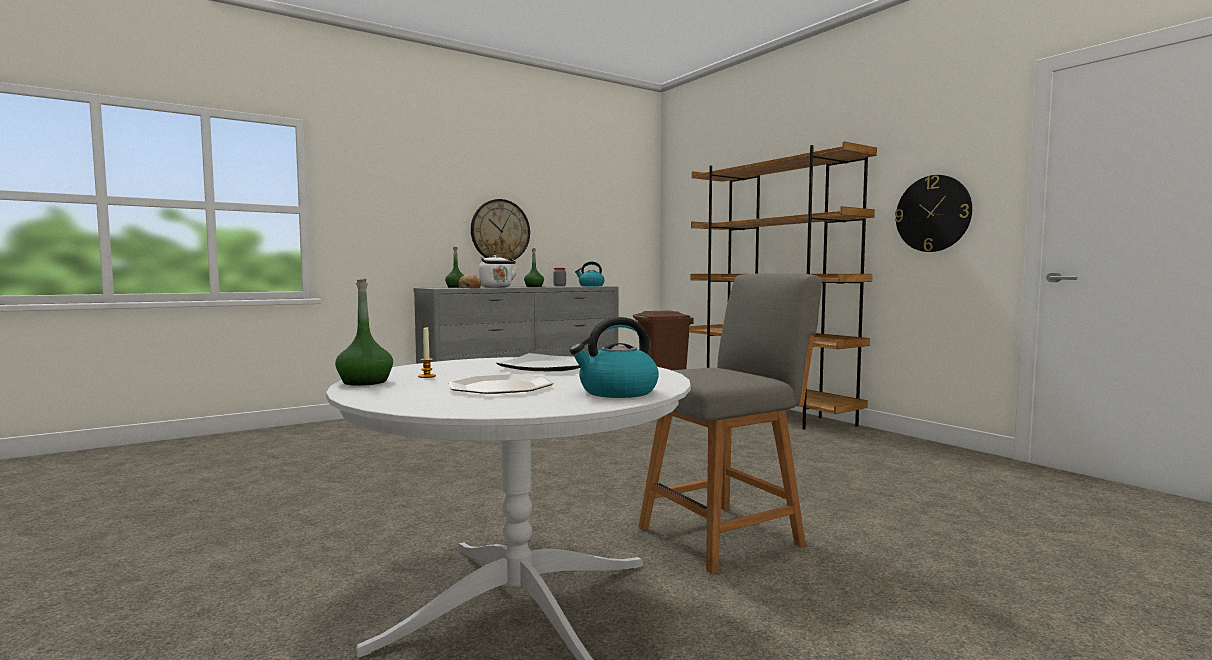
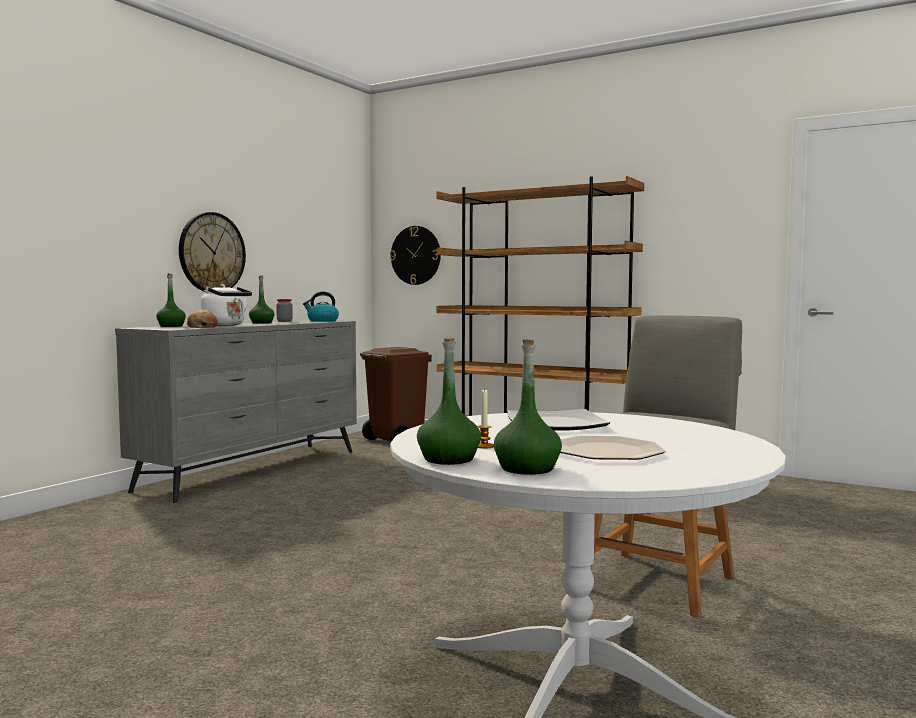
camera: 25 degrees left, 0 degrees up
(389, 392) = (527, 469): none -> green bottle
(617, 392) = (722, 446): kettle -> none
(933, 213) = (700, 250): wall clock -> wall clock (416, 255)

